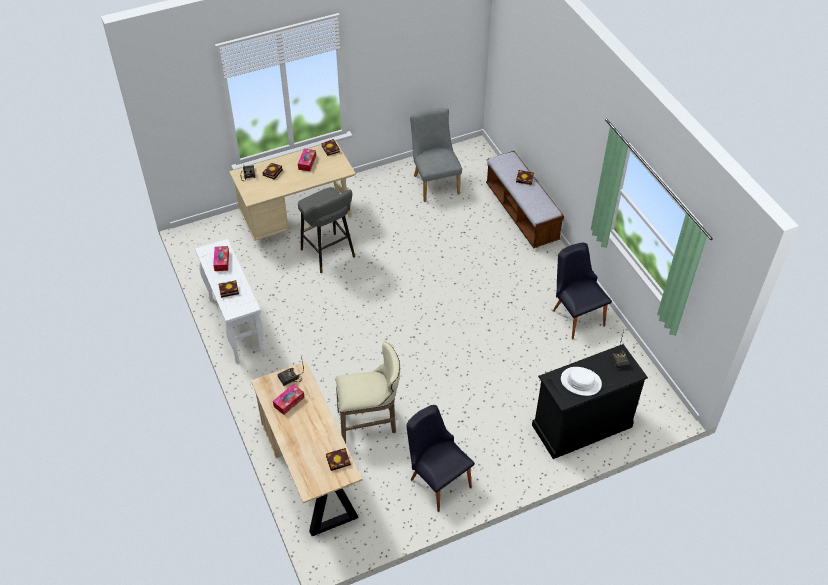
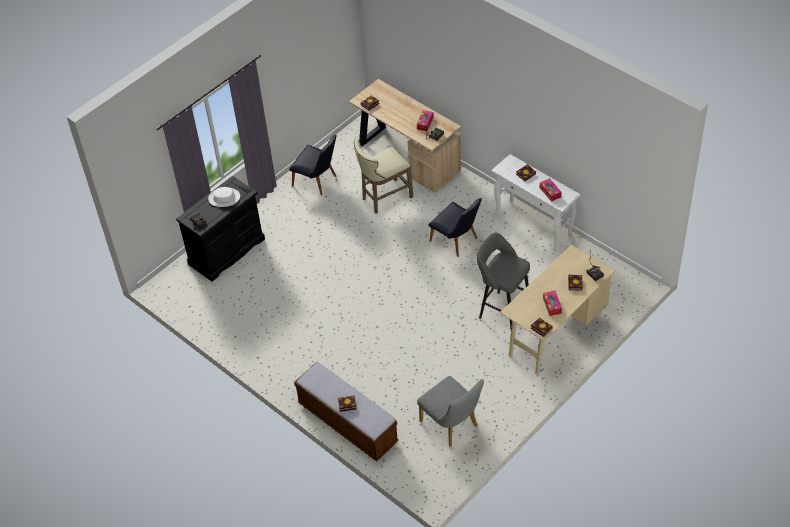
camera: 160 degrees right, 0 degrees up
(575, 314) = (259, 337): black chair -> black chair (457, 242)

